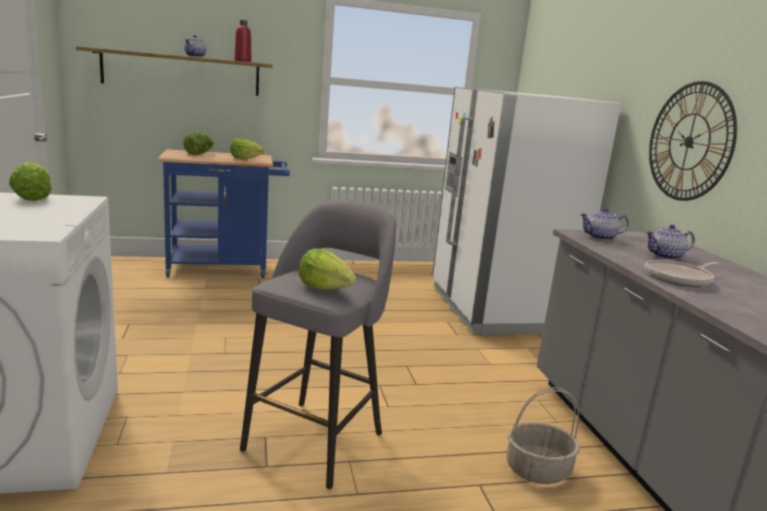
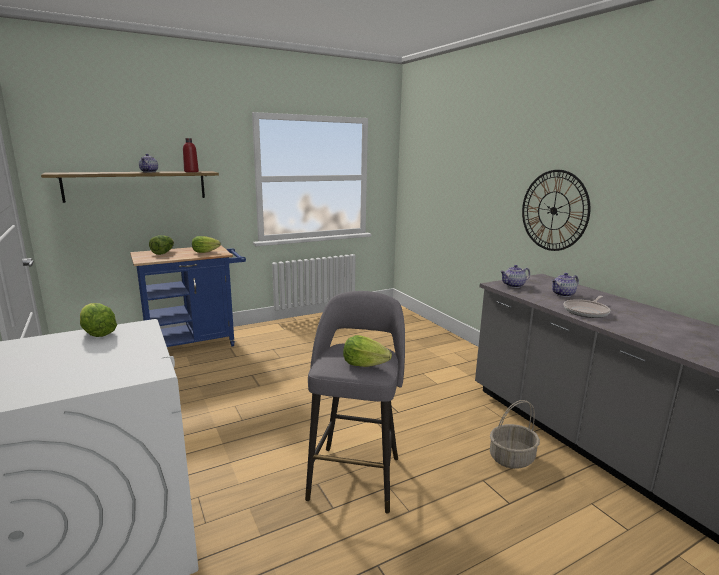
camera: 15 degrees left, 0 degrees up
(497, 309) = (418, 338): white fridge -> none

